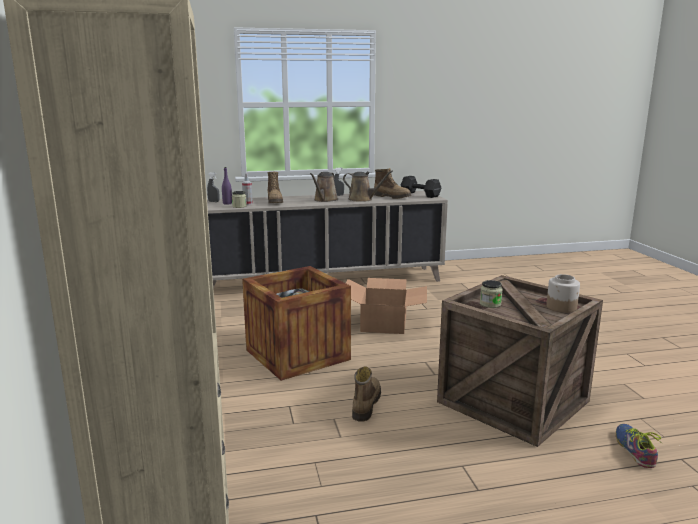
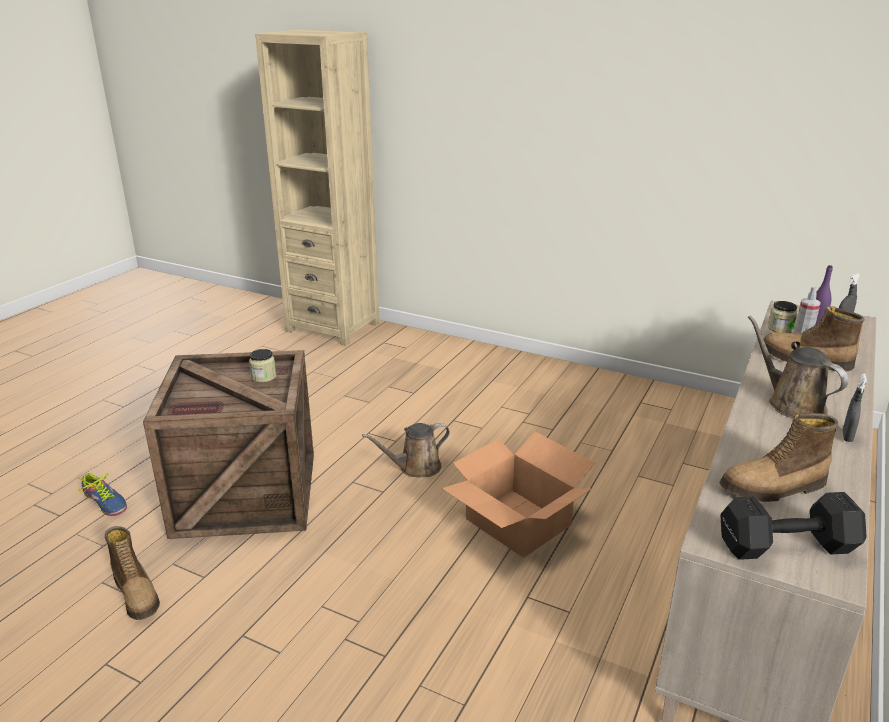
camera: 130 degrees right, 10 degrees up
(297, 355) = (501, 429): crate -> none
(362, 199) = (768, 441): brown watering can -> brown watering can (416, 467)
(365, 404) = (365, 422): boot -> boot (137, 594)
(562, 307) = (188, 404): jar -> none

